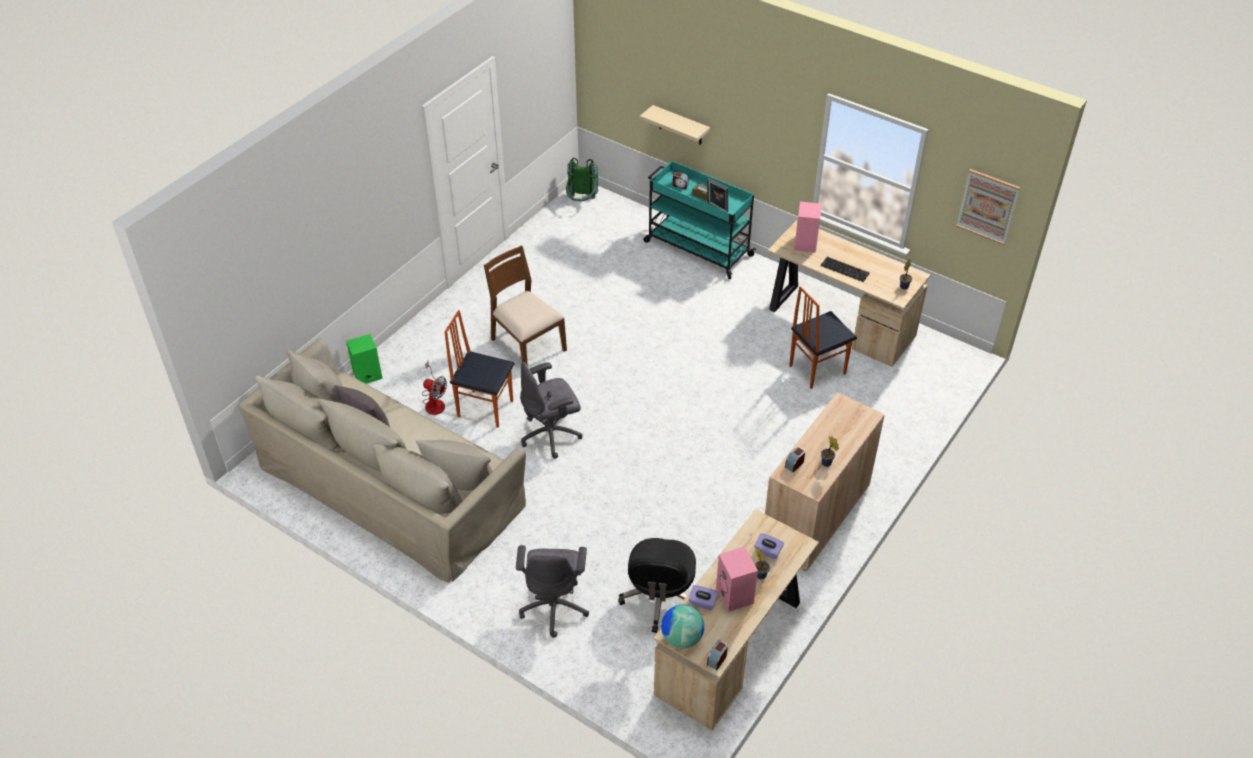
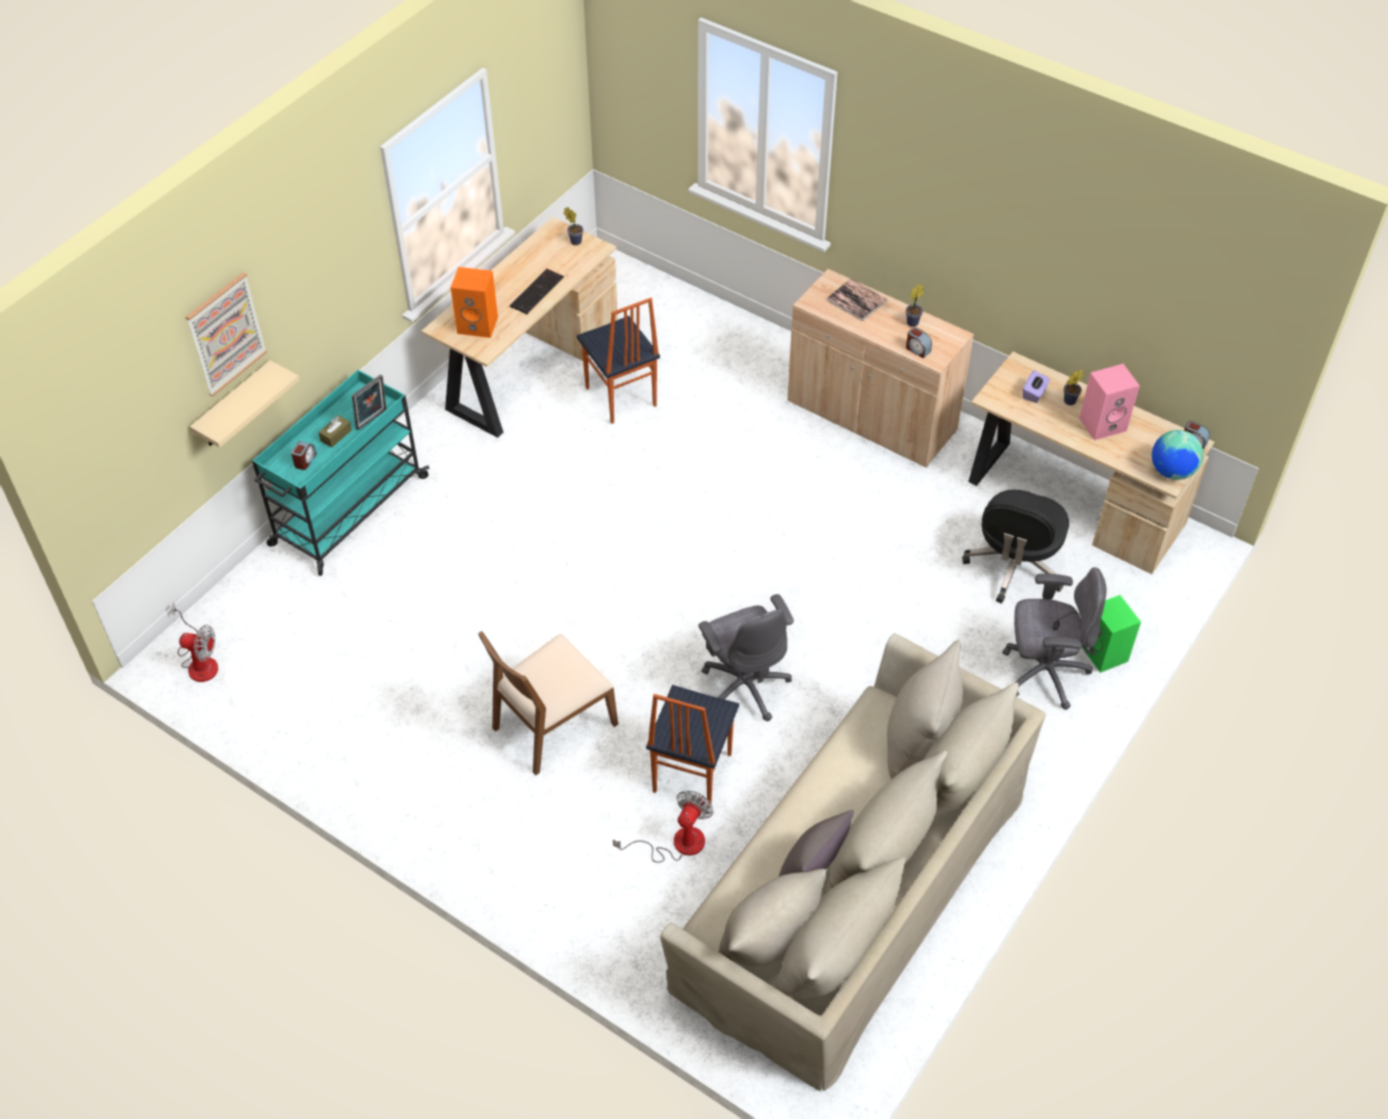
camera: 90 degrees left, 5 degrees up
(367, 375) = (614, 951): green speaker -> green speaker (1105, 654)
(581, 203) = (199, 661): green backpack -> fan
(660, 598) = (1014, 566): black office chair -> black office chair turned 105 degrees clockwise
(702, 603) = (1119, 452): purple tissue box -> none
(806, 244) = (478, 325): pink speaker -> orange speaker
(848, 430) = (856, 300): none -> book
(988, 206) = (555, 86): picture -> picture (226, 334)

